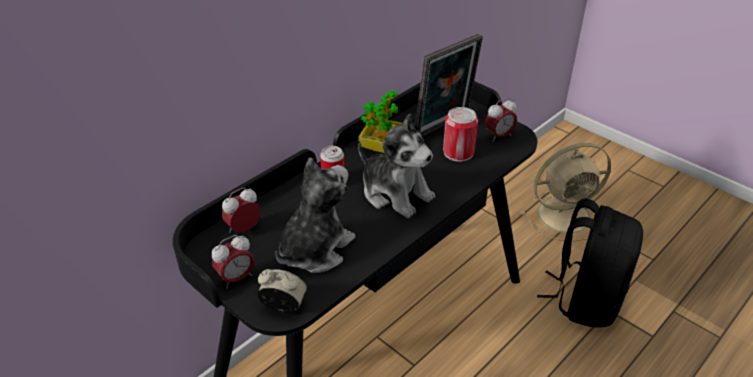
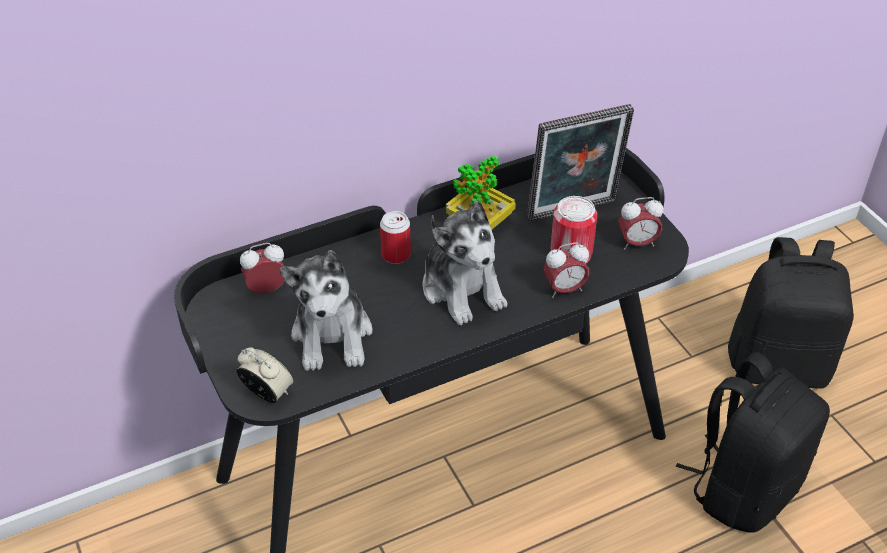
camera: 20 degrees right, 5 degrees up
(236, 278) = (232, 346): alarm clock -> alarm clock (564, 289)
(314, 249) = (332, 335): plush toy -> plush toy turned 120 degrees clockwise
(565, 215) = (779, 364): beige fan -> black backpack

